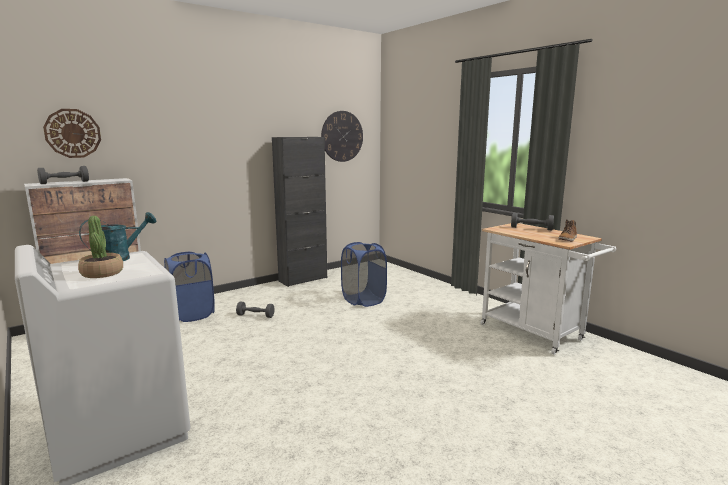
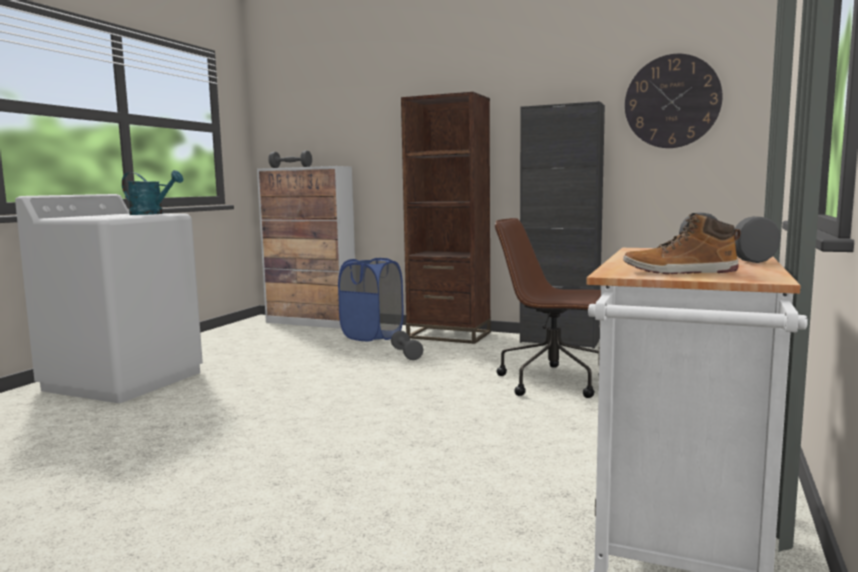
camera: 60 degrees right, 5 degrees down
(73, 133) = (314, 119): wall clock -> none
(102, 273) = (99, 216): potted plant -> none
(238, 296) = (449, 335): none -> brown bookcase
(363, 300) = (555, 382): blue laundry basket -> brown office chair

